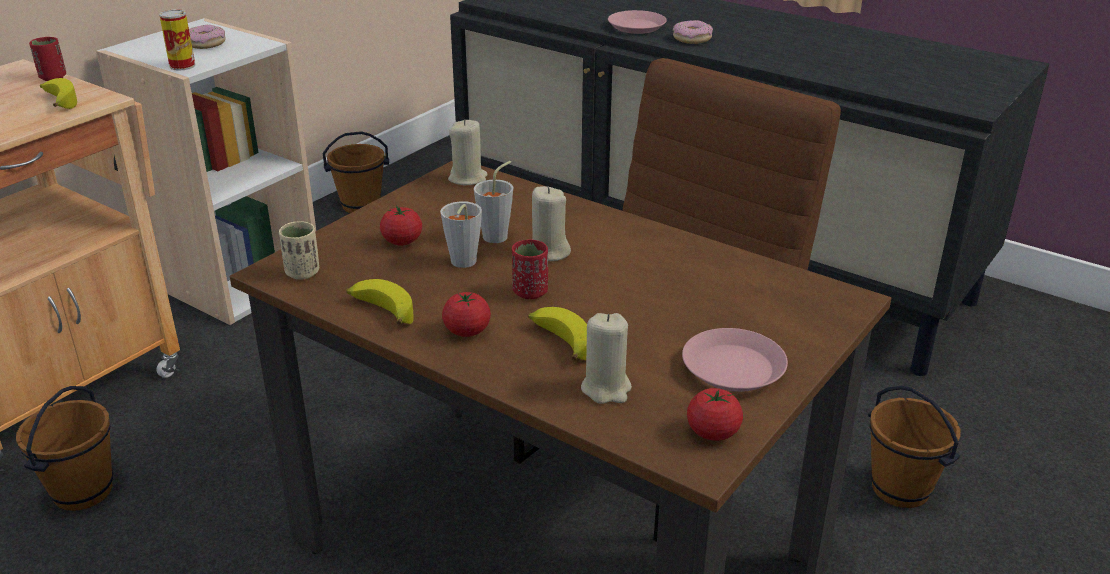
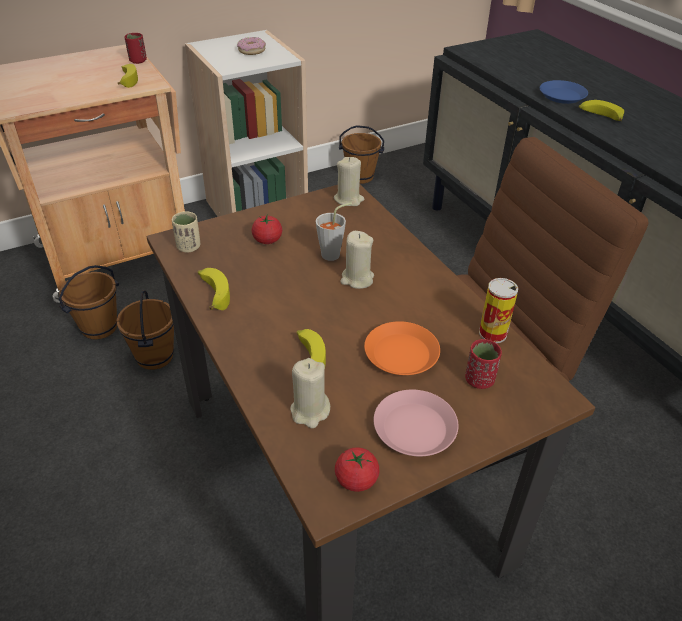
camera: 25 degrees right, 10 degrees up
(182, 66) = (224, 66): can -> can (492, 333)
(462, 264) = (291, 271): grey cup -> none
(467, 331) = (254, 328): tomato -> none
(530, 292) = (319, 310): red cup -> red cup (479, 380)
(636, 27) = (562, 96): pink plate -> blue plate
(660, 308) = (401, 354): none -> orange plate
(692, 38) = (599, 116): donut -> banana
(901, 489) = (620, 526): brown bucket -> brown bucket (155, 357)

